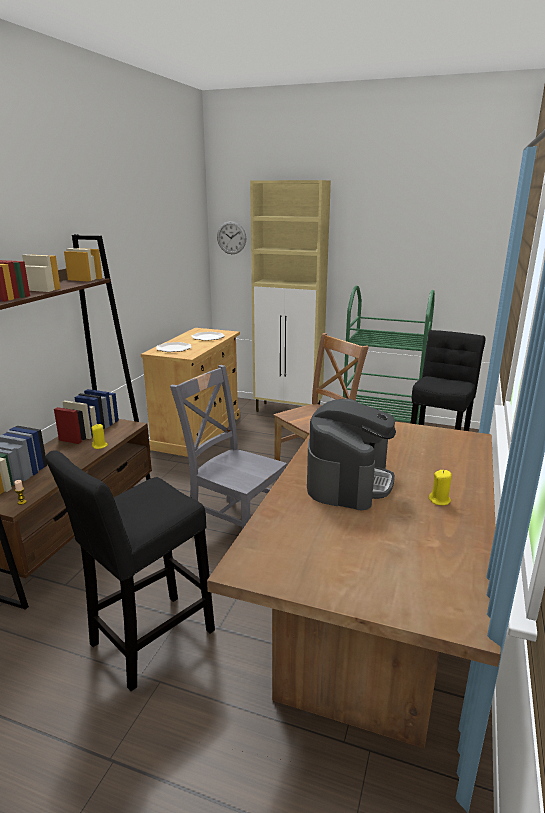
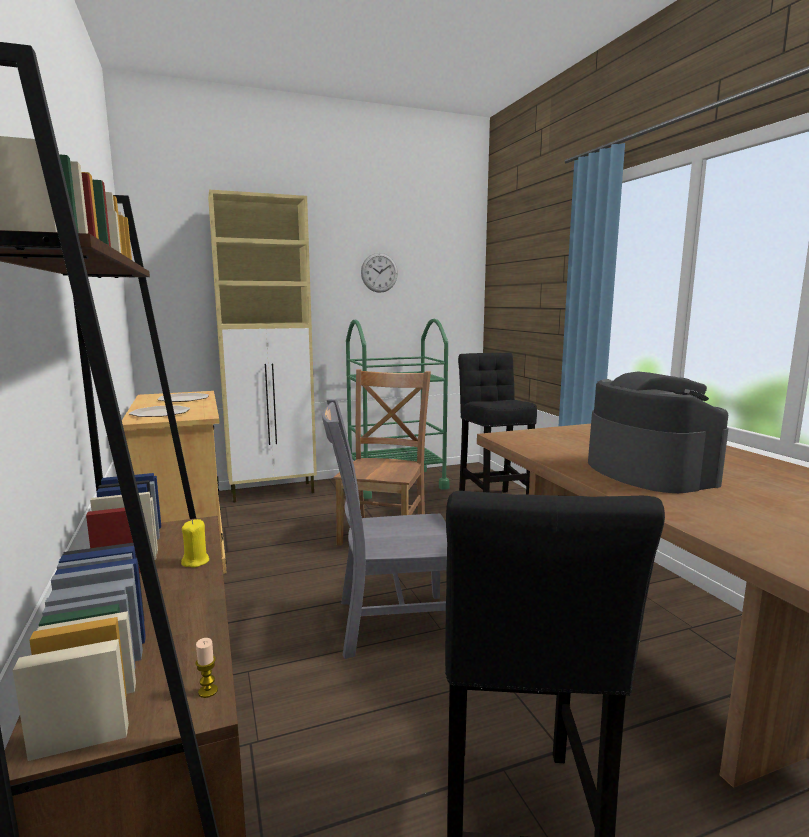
camera: 40 degrees left, 10 degrees down
(231, 237) = (163, 271): wall clock -> wall clock (379, 272)
(439, 500) = (735, 463): yellow candle -> none

